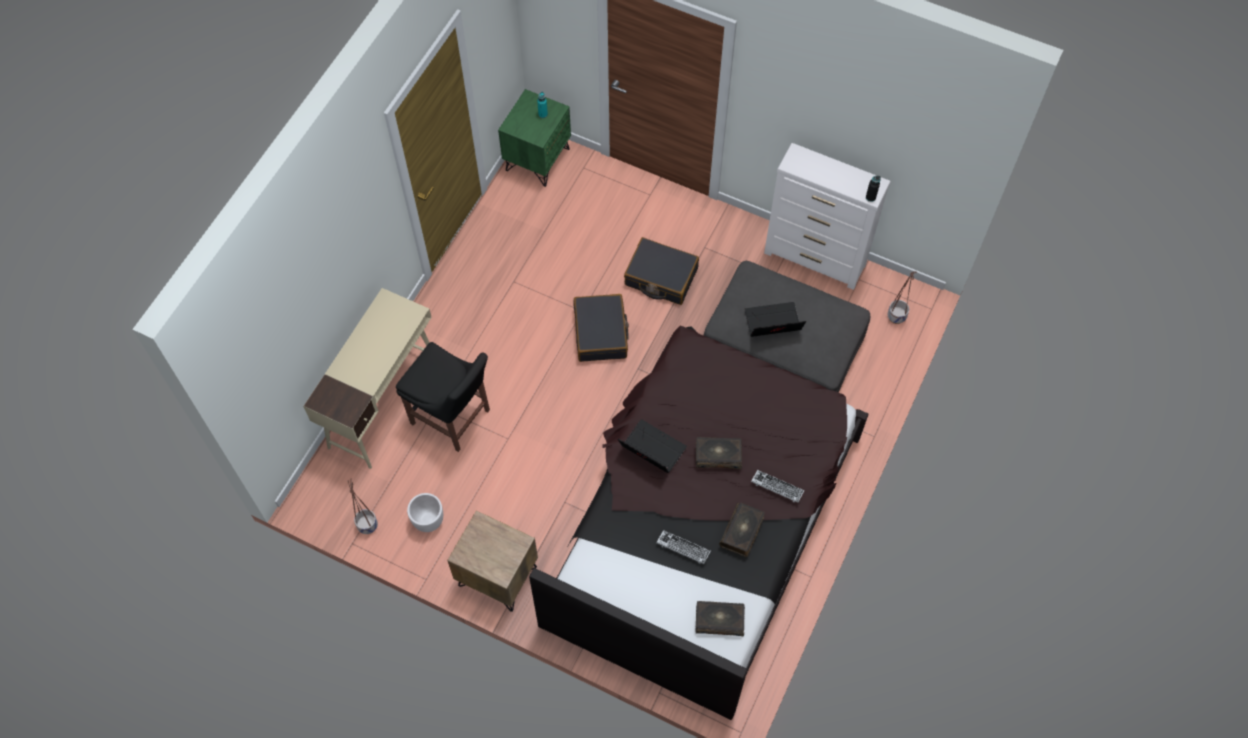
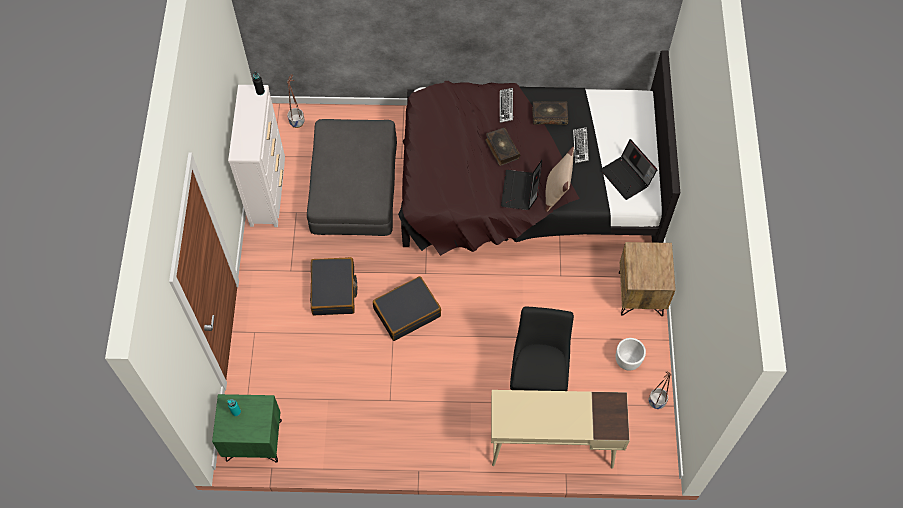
camera: 115 degrees left, 0 degrees up
(632, 489) = (556, 191): none -> beige pillow
(719, 620) = (616, 108): book -> none
(772, 324) = (362, 171): laptop -> laptop (627, 177)

